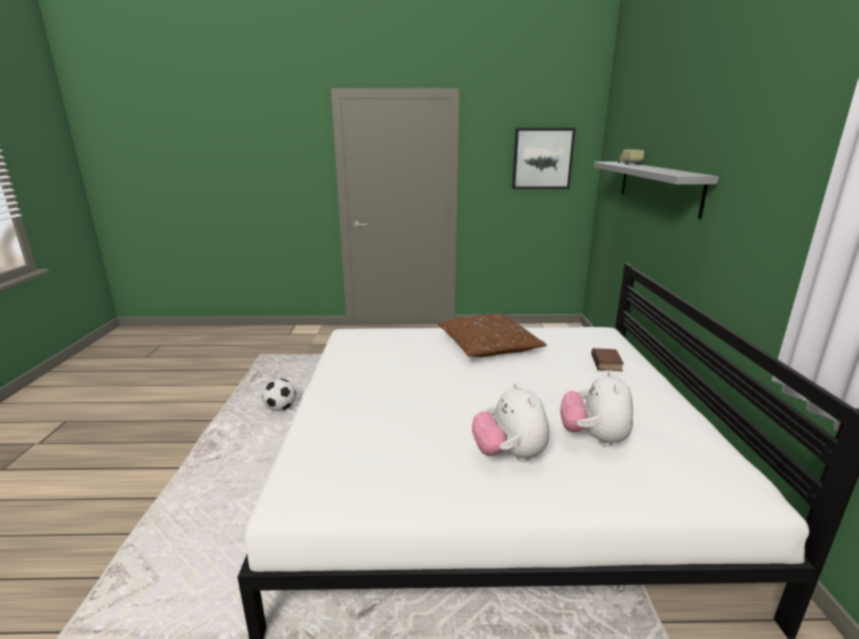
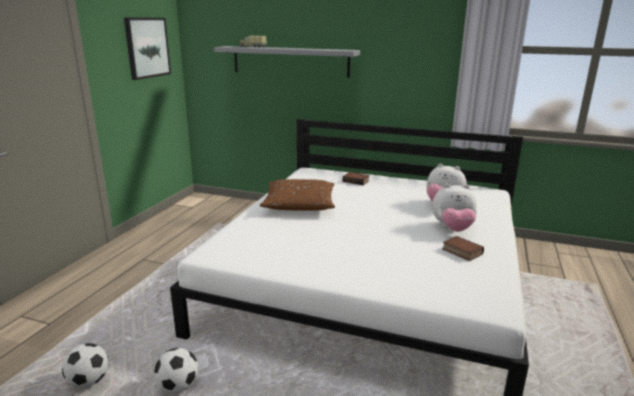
camera: 70 degrees left, 0 degrees up
(280, 376) = (89, 381): none -> football
(434, 466) = (461, 251): none -> book

